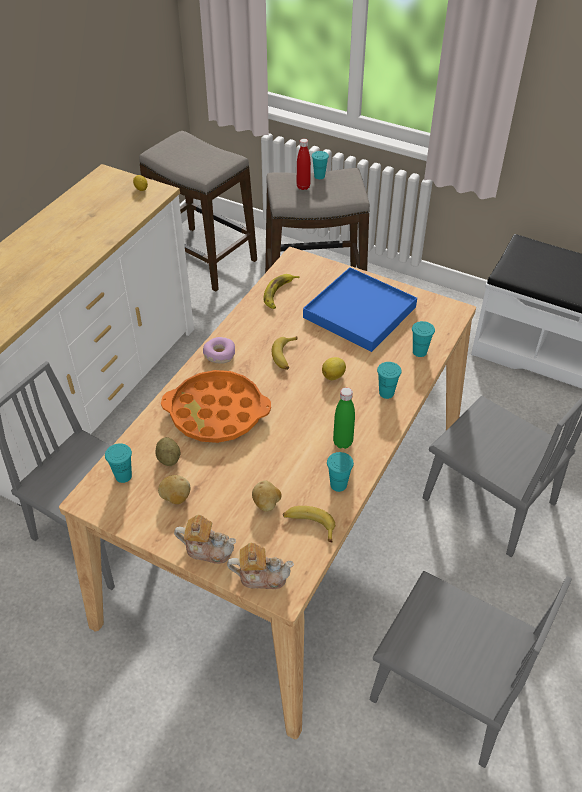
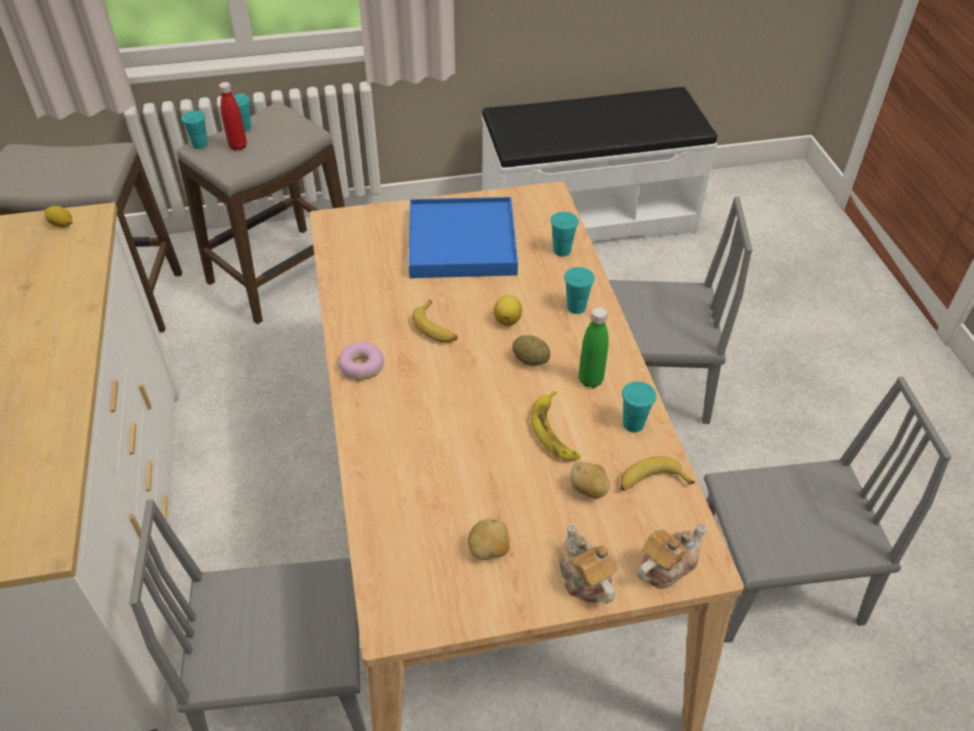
camera: 40 degrees left, 0 degrees up
(123, 476) = (403, 568): turquoise cup -> turquoise cup (200, 144)
(169, 459) = (433, 514): potato -> potato (530, 360)
(207, 549) = (584, 579): teapot -> teapot turned 90 degrees counterclockwise
(217, 412) = (430, 430): orange tray -> none
(279, 294) = (355, 266): banana -> banana (555, 431)

